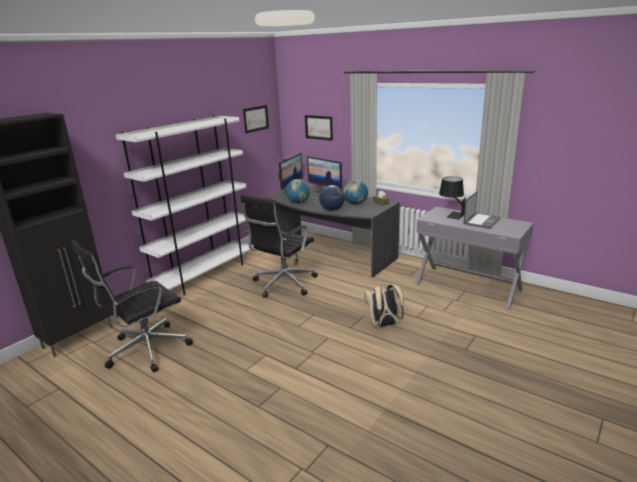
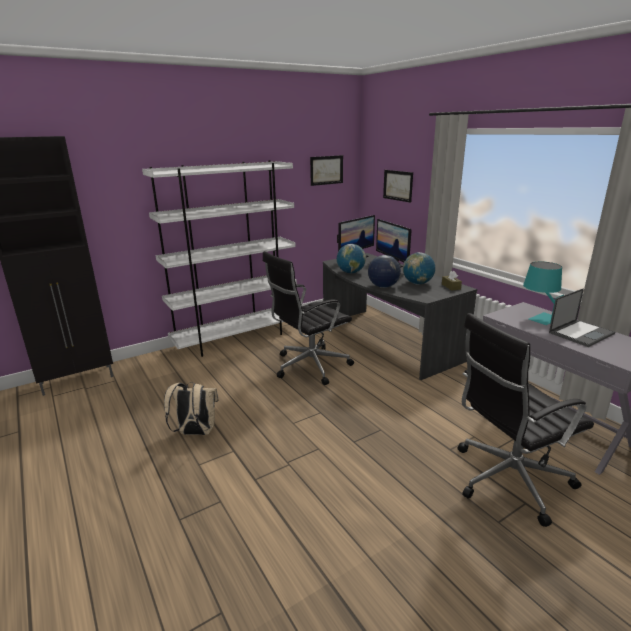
camera: 20 degrees right, 0 degrees up
(145, 350) = (122, 410): black office chair -> black office chair (507, 479)
(384, 325) = (399, 449): beige backpack -> beige backpack (195, 432)
(451, 214) = (538, 316): black table lamp -> turquoise table lamp

